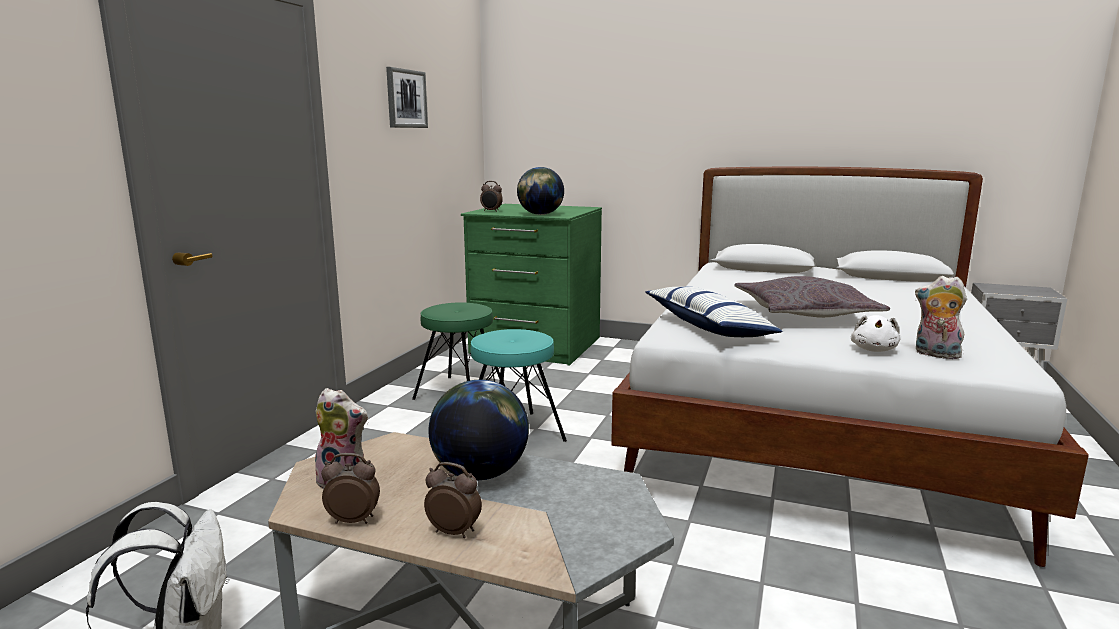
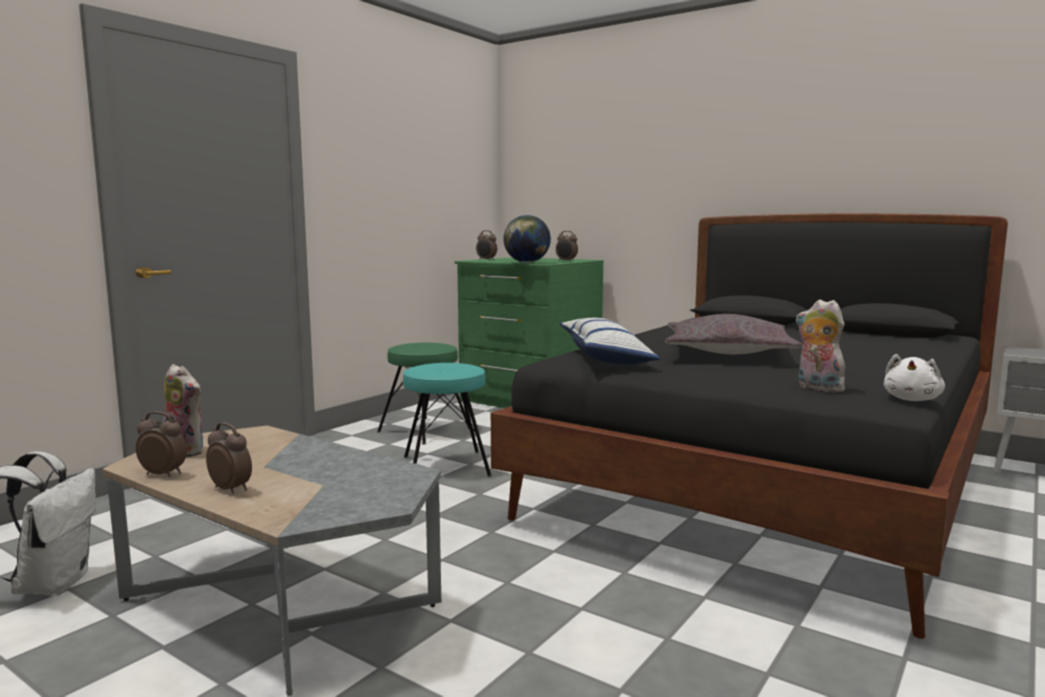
camera: 15 degrees right, 5 degrees down
(406, 99) = (400, 150): picture -> none
(480, 473) = (301, 456): globe -> none
(573, 211) = (566, 261): none -> alarm clock
(815, 424) = (769, 486): white bed -> black bed
(874, 349) = (754, 381): white plush toy -> white plush toy (912, 399)

